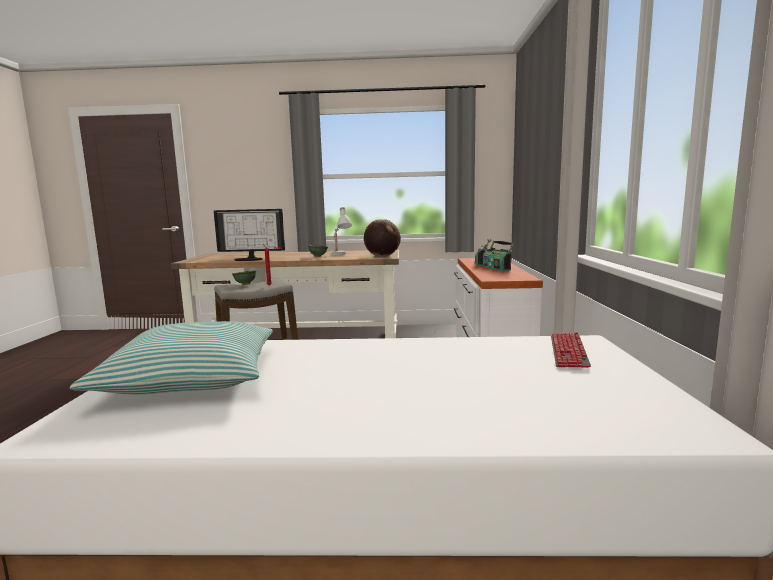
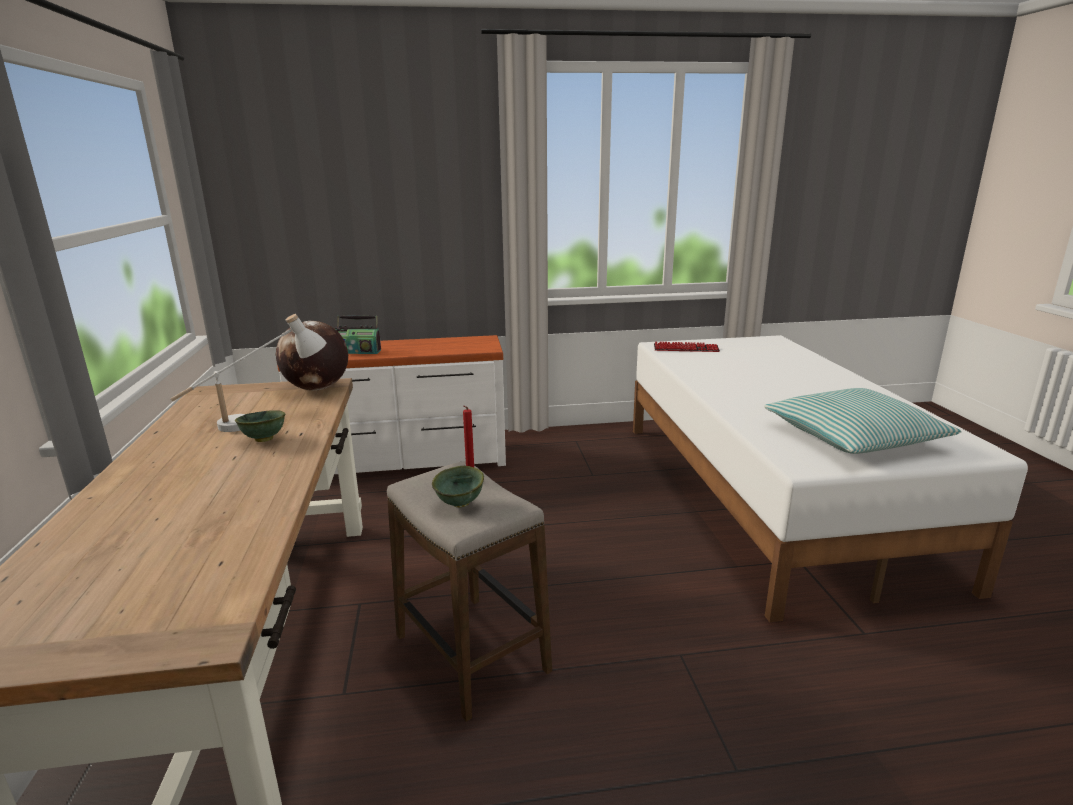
camera: 100 degrees left, 10 degrees up
(250, 259) = (248, 515): monitor -> none
(497, 268) = (408, 346): radio -> none

